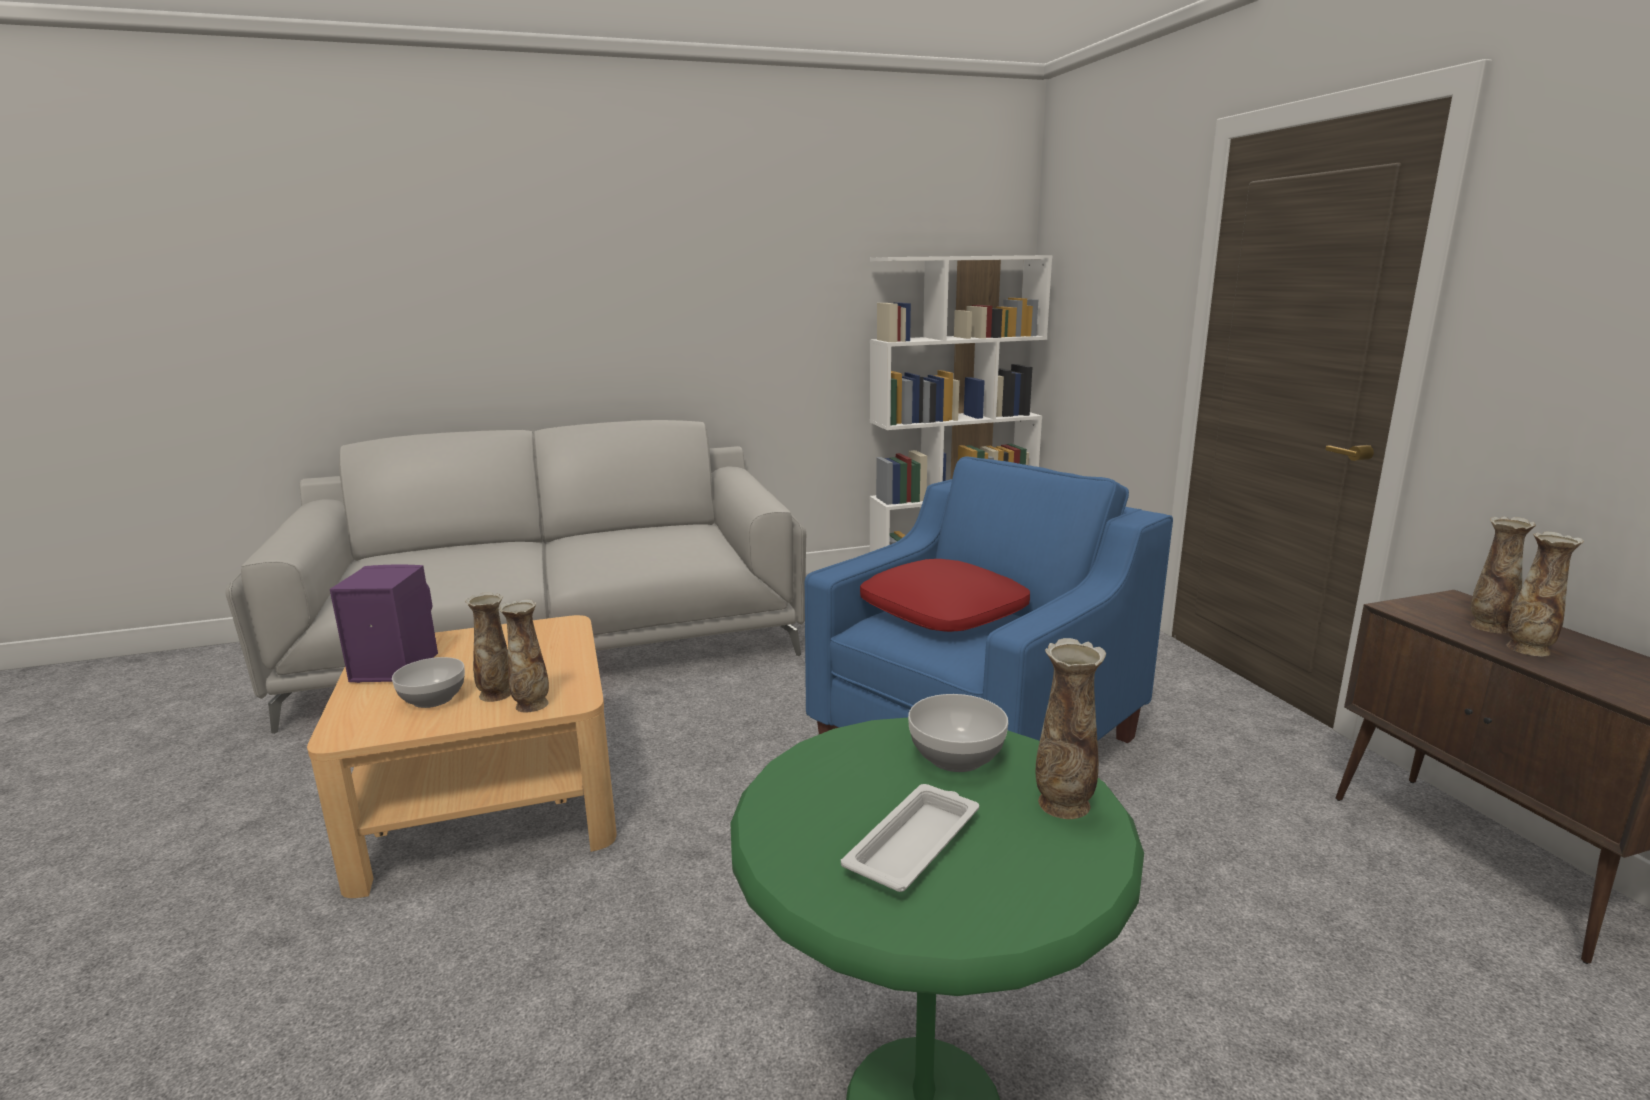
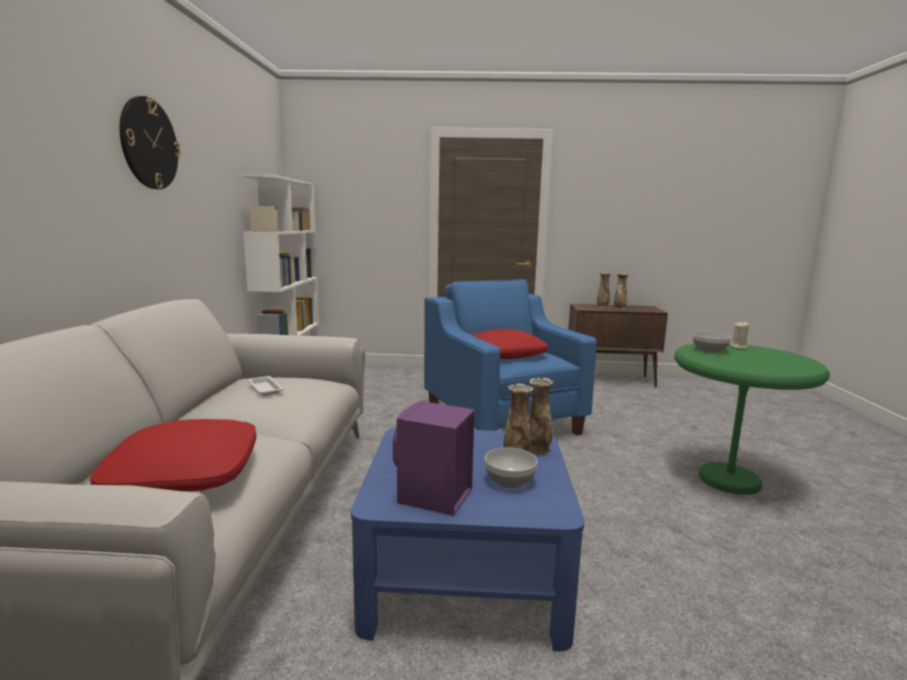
camera: 70 degrees left, 5 degrees down
(424, 566) = (183, 473): none -> red pillow
(491, 799) = (464, 571): beige coffee table -> blue coffee table
(677, 244) = (149, 144): none -> wall clock
(915, 843) = (769, 360): white tray -> white tray (265, 388)
(1063, 805) = (738, 347): vase -> beige candle

